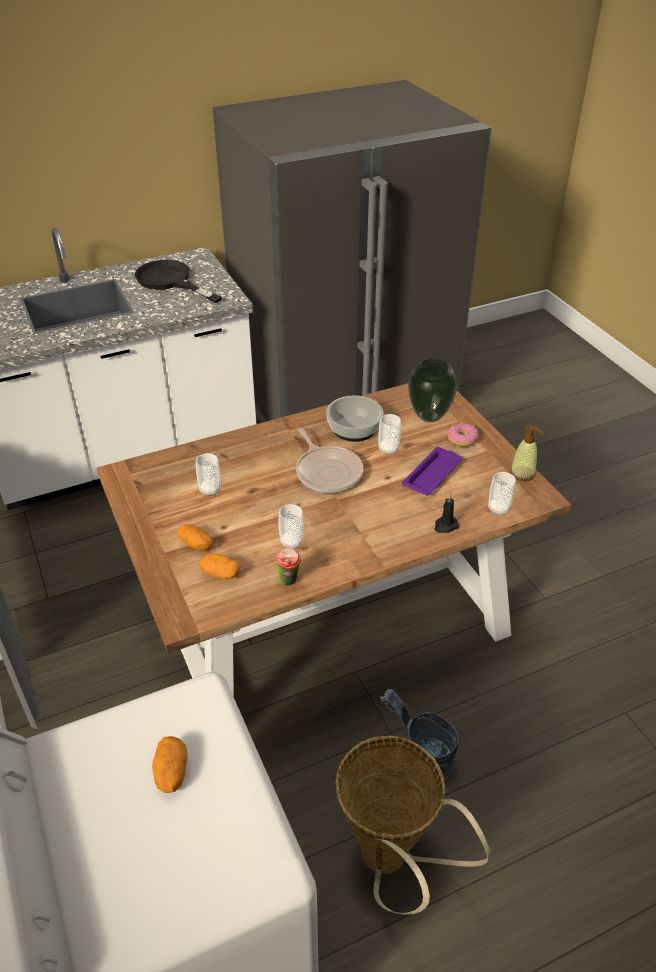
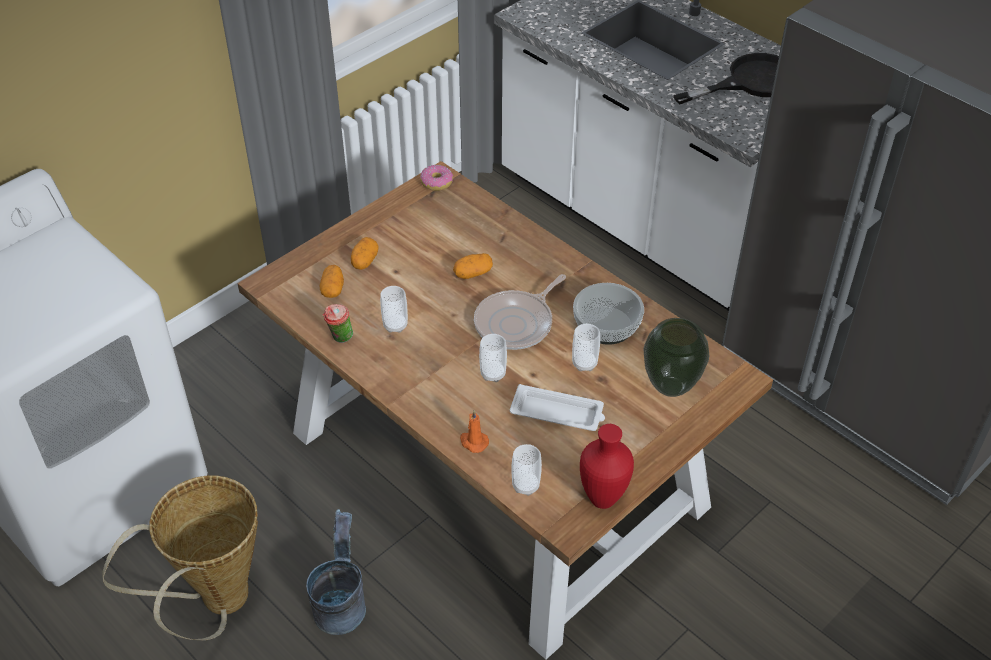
camera: 70 degrees right, 5 degrees up
(170, 281) = (751, 82): black frying pan -> black frying pan turned 45 degrees clockwise
(171, 772) = (51, 297): potato -> potato (473, 273)
(210, 489) = (445, 245): cup -> cup (493, 374)
(433, 474) = (558, 413): purple tray -> white tray
(445, 526) = (473, 442): black candle -> orange candle
(462, 439) = (641, 427): donut -> donut (437, 182)
(522, 473) = (604, 498): soap dispenser -> red vase

